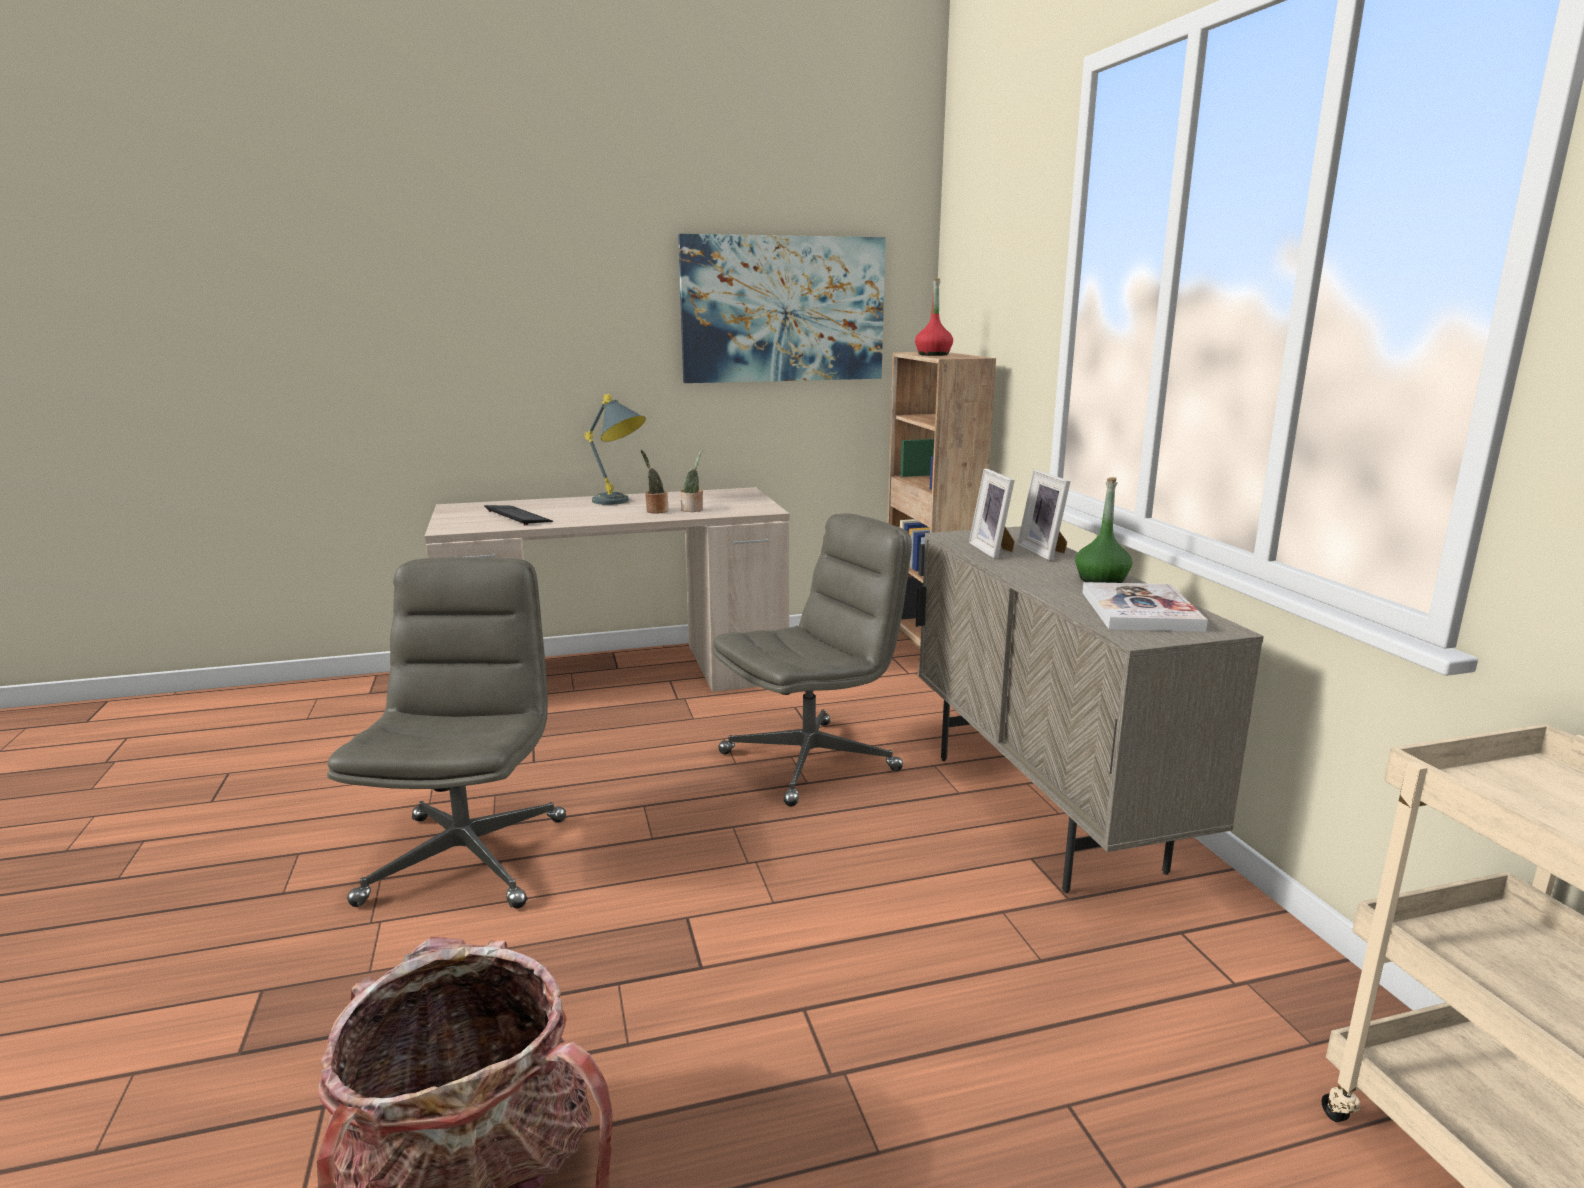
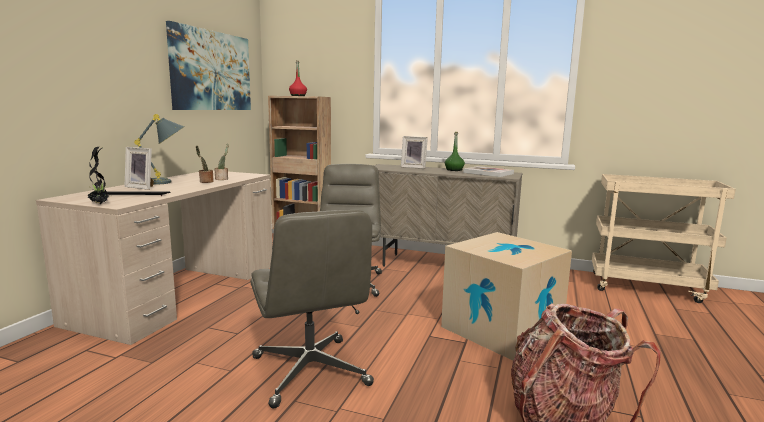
camera: 55 degrees left, 5 degrees down
(443, 524) = (100, 204): none -> potted plant
(466, 858) = (311, 372): grey office chair -> grey office chair turned 150 degrees counterclockwise
(812, 997) = (501, 329): none -> cardboard box
(994, 550) = (401, 169): picture frame -> picture frame (142, 187)

